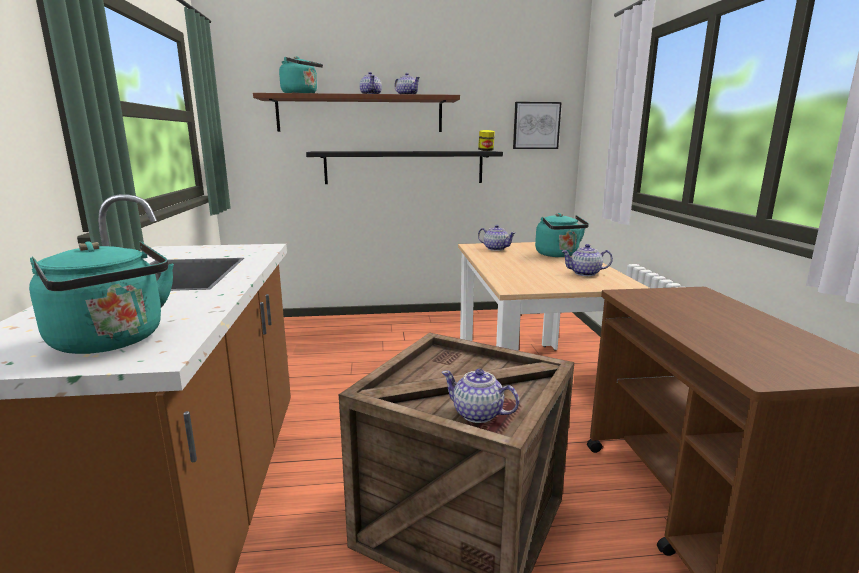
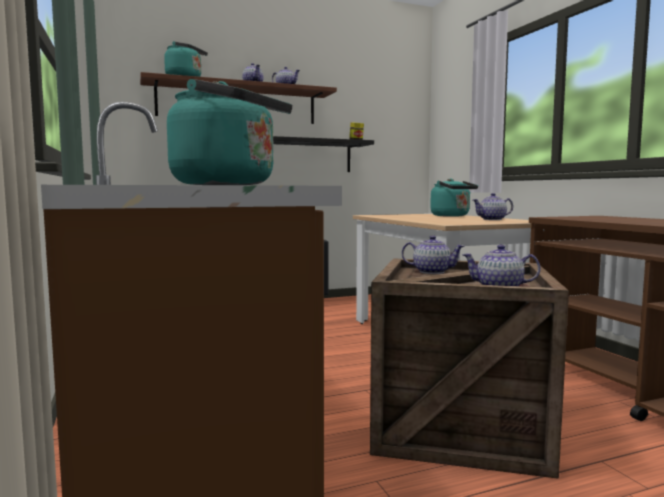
camera: 15 degrees left, 10 degrees down
(495, 248) = (392, 215): teapot -> teapot (431, 272)
(536, 125) = (394, 122): picture -> none

